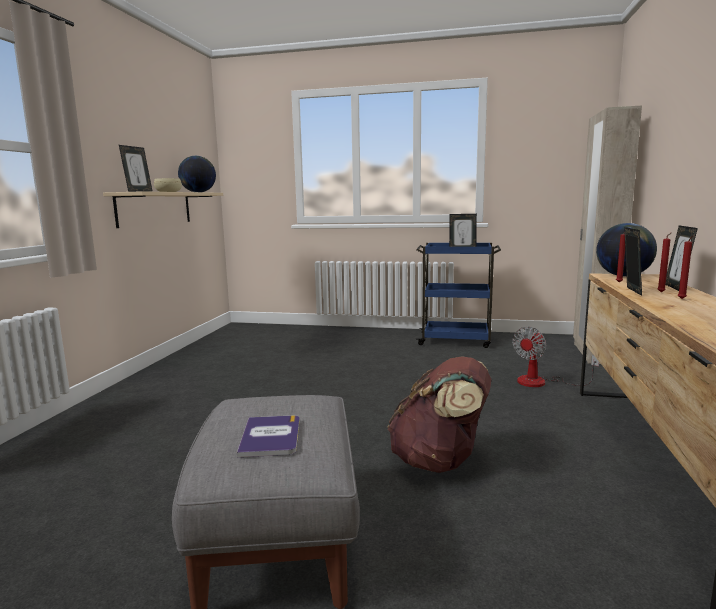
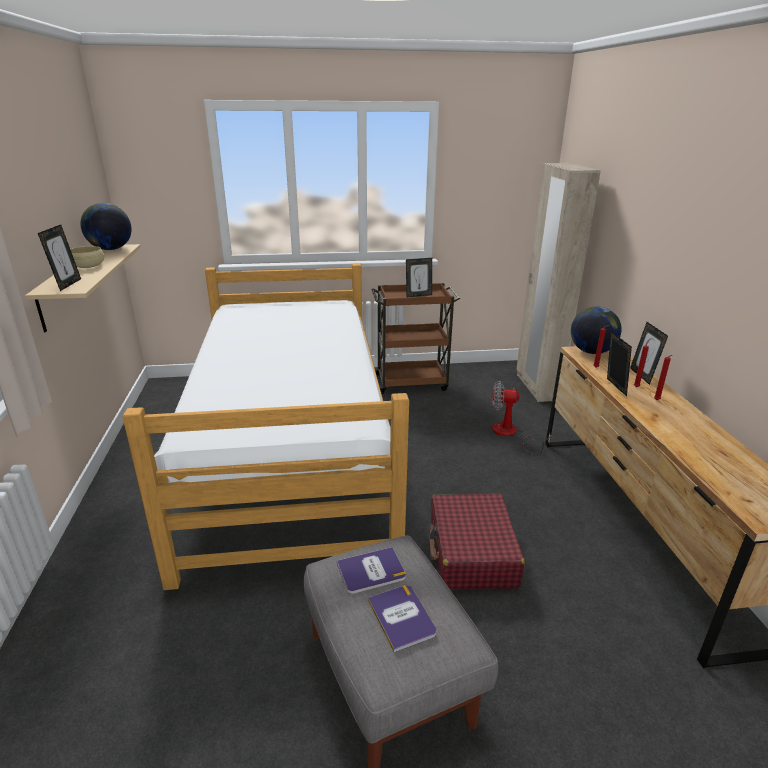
camera: 20 degrees left, 15 degrees up
(273, 405) = (371, 571): none -> book
(309, 372) = (291, 452): none -> bed
(440, 461) = (472, 553): brown backpack -> red suitcase
(456, 340) = (412, 382): blue cart -> brown cart
(541, 382) = (510, 434): fan -> fan turned 75 degrees clockwise

